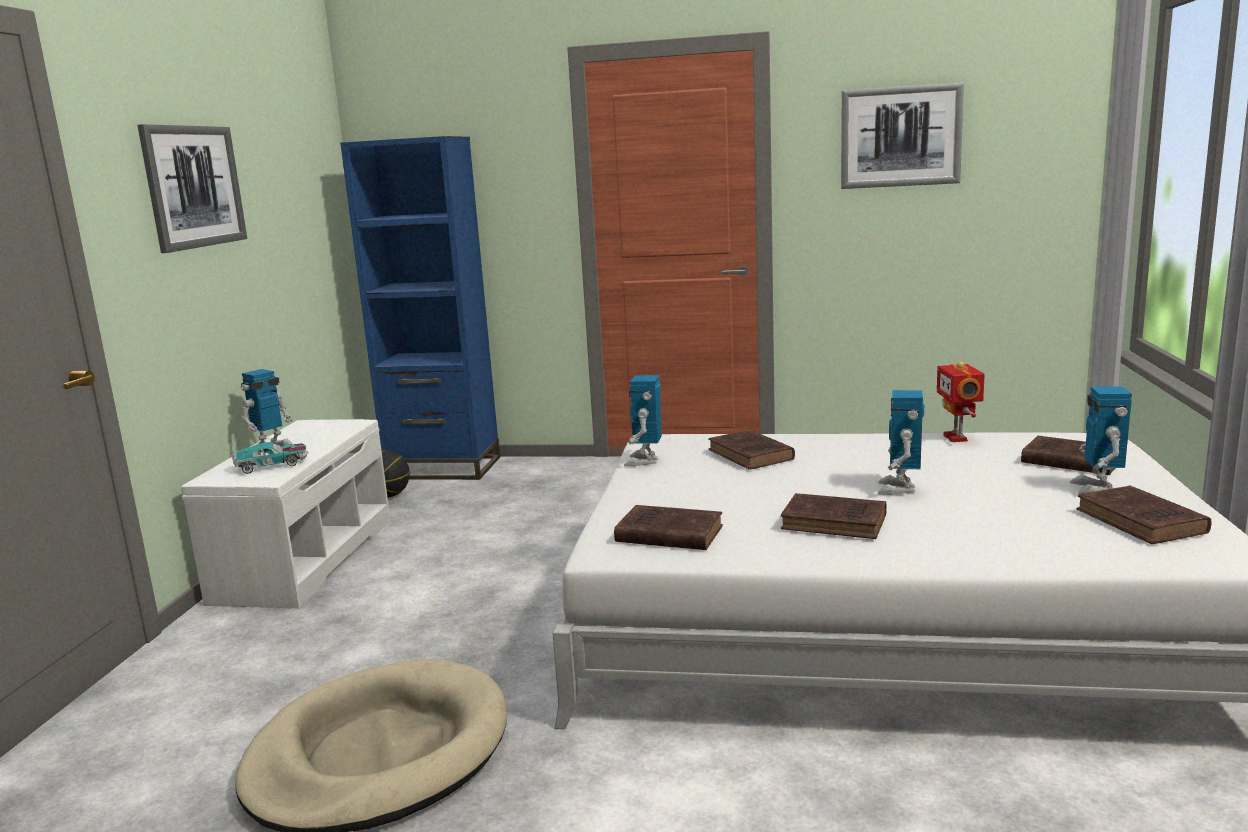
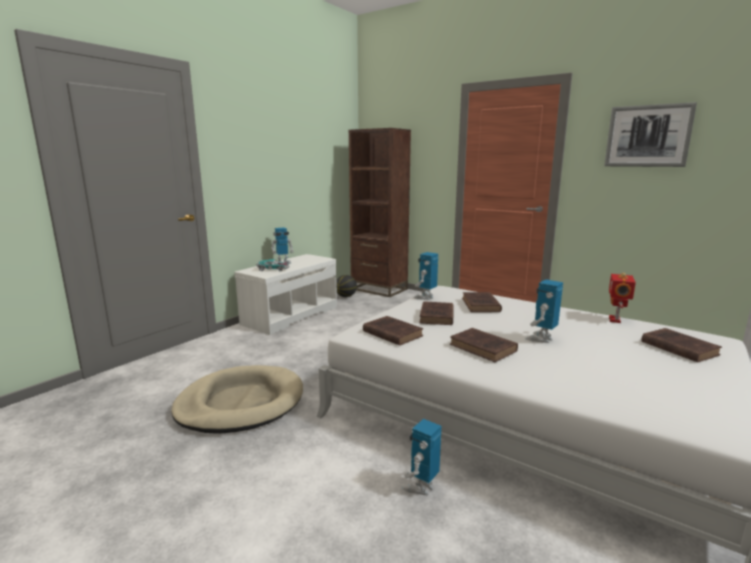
camera: 25 degrees right, 0 degrees up
(194, 186) = (264, 143): picture -> none
(443, 468) = (379, 289): blue bookcase -> brown bookcase
(1097, 488) = (675, 368): toy robot -> toy robot (421, 487)
(1143, 522) = (682, 396): brown book -> brown book (436, 317)

